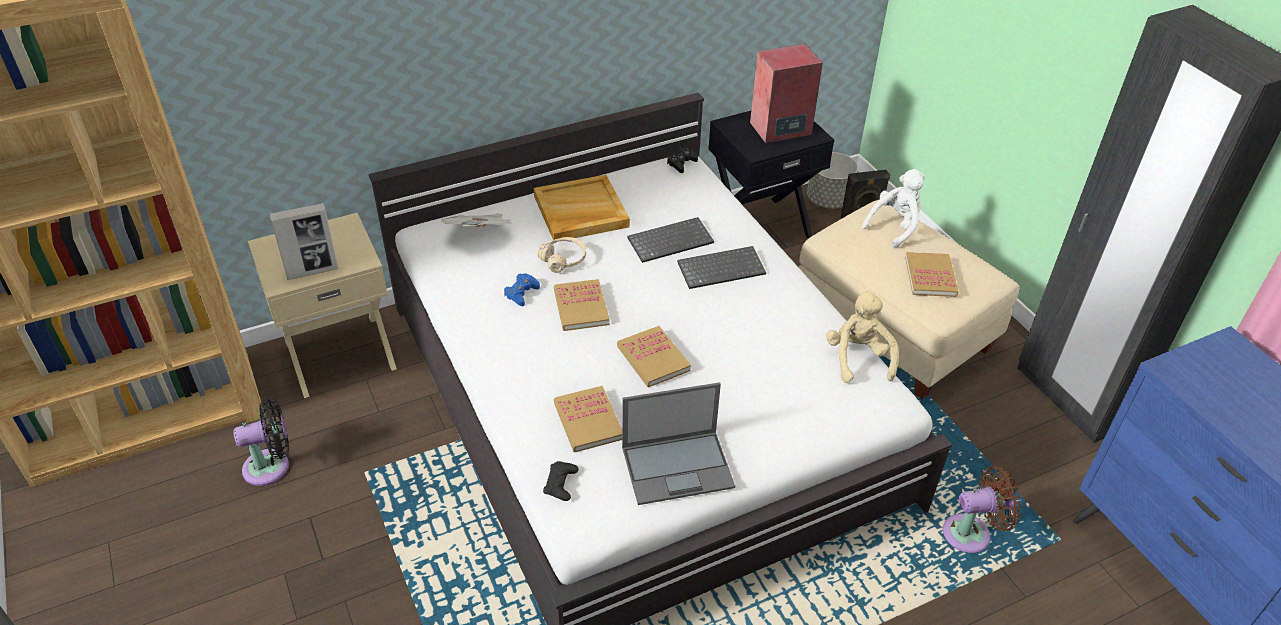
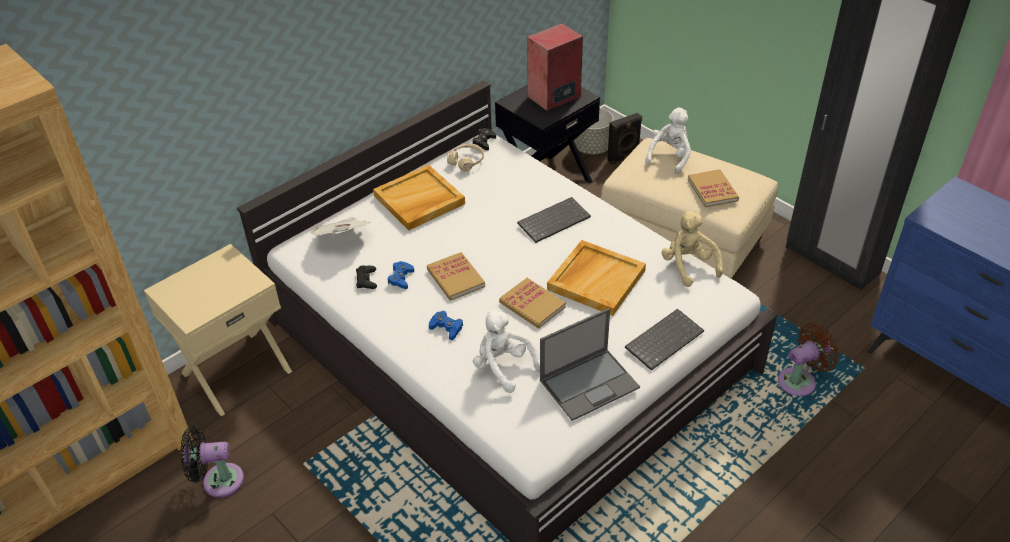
camera: 15 degrees left, 0 degrees up
(271, 466) = (218, 481): black fan -> black fan turned 150 degrees counterclockwise
(313, 271) = (216, 302): picture frame -> none
(545, 360) = (446, 328): none -> blue game controller
(561, 483) = (504, 421): black game controller -> black game controller (366, 280)
(563, 260) = (423, 243): beige headphones -> beige headphones (466, 161)
(588, 421) = (503, 367): book -> white plush toy
(670, 240) = (503, 207): keyboard -> keyboard (664, 339)
(740, 347) = (596, 279): none -> beige tray

